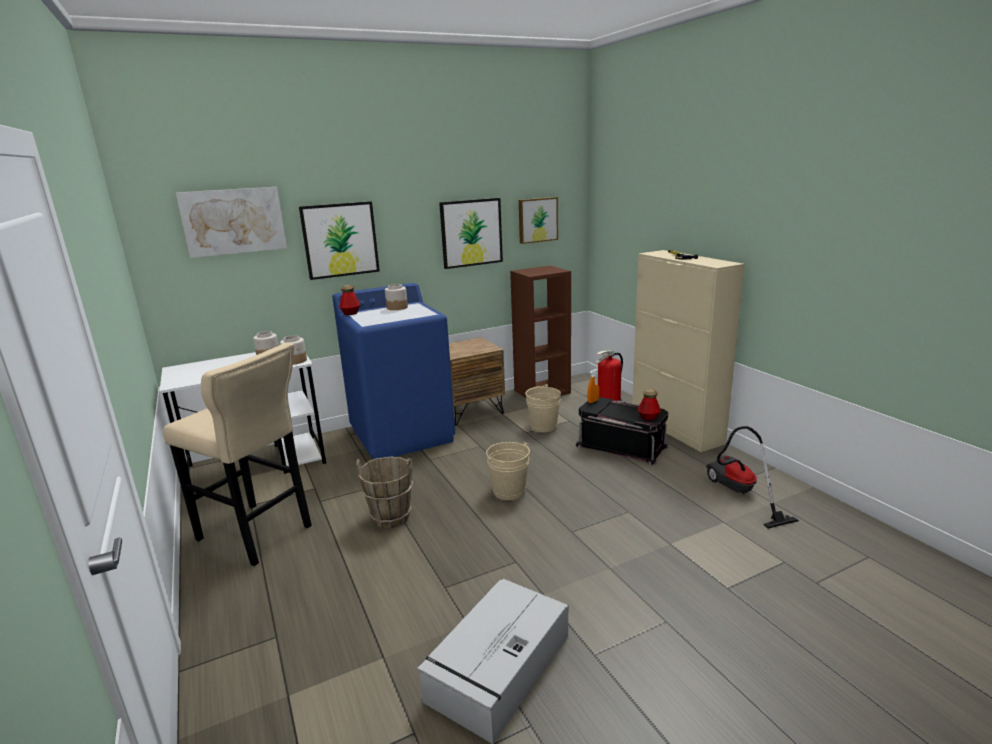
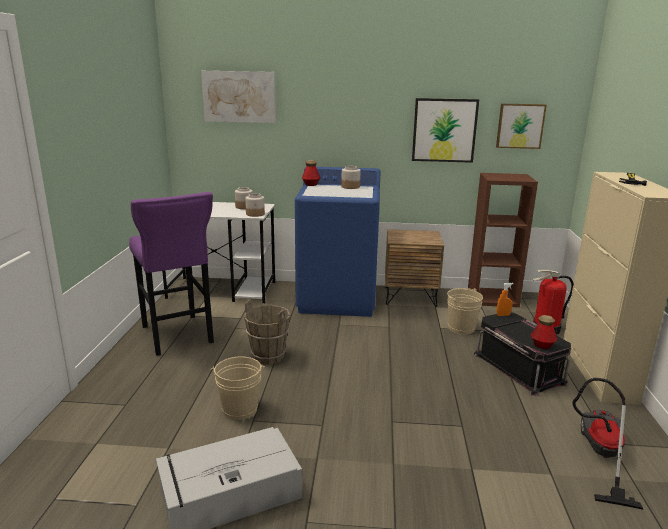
camera: 30 degrees right, 0 degrees up
(258, 535) = (177, 336): beige stool -> purple stool
(340, 240) = (320, 122): picture -> none
(509, 491) = (375, 370): beige bucket -> beige bucket (239, 409)

